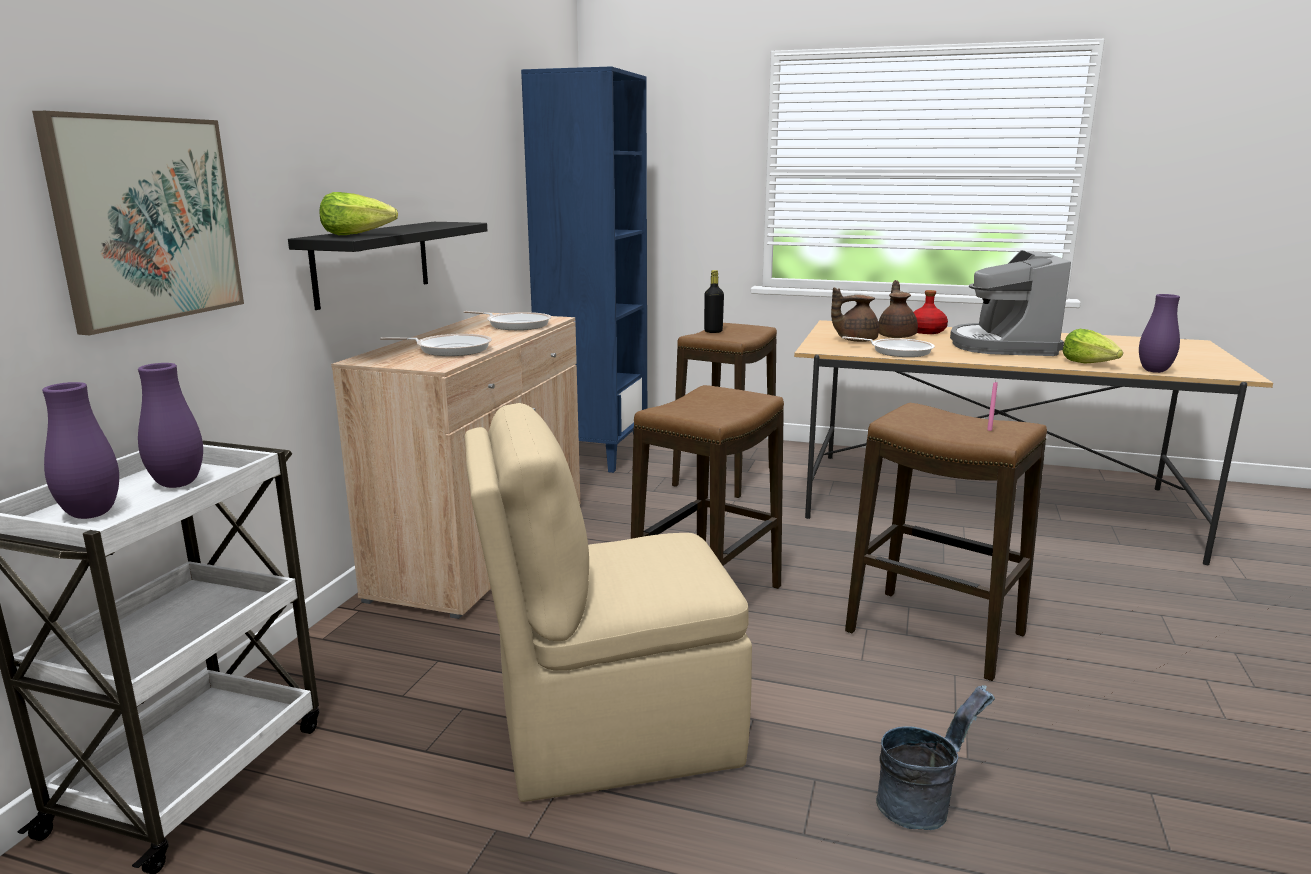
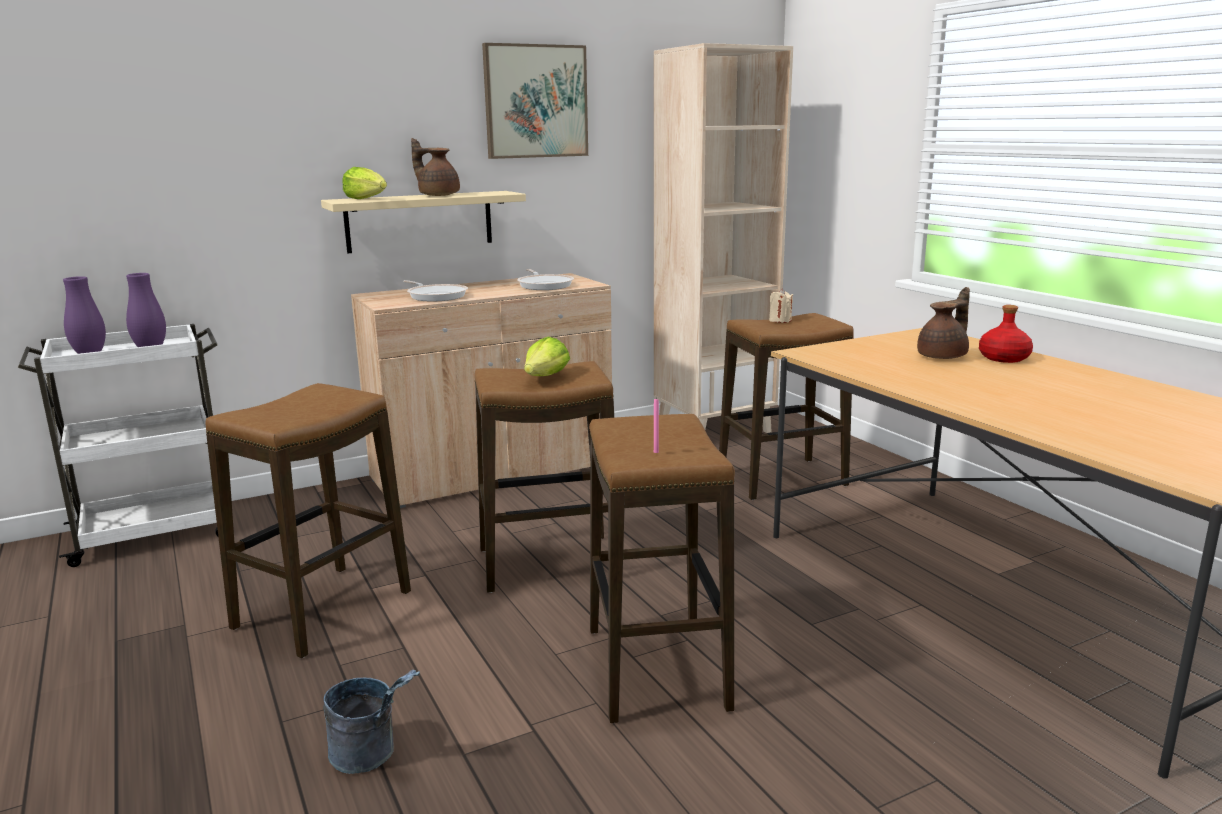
camera: 45 degrees right, 0 degrees up
(146, 220) = (189, 184): picture -> picture (535, 101)
(372, 262) = (419, 221): black shelf -> beige shelf
(594, 454) = (714, 428): blue bookcase -> beige bookcase
(611, 732) = (323, 610): beige chair -> stool
(713, 331) = (780, 320): black bottle -> beige candle
(855, 340) = (878, 351): brown teapot -> brown teapot (438, 195)
(897, 351) = (878, 370): frying pan -> none
(1003, 346) = (1034, 390): coffee machine -> none
(1089, 363) = (1064, 431): lettuce -> lettuce (546, 377)
(1154, 371) = (1123, 459): purple vase -> none

